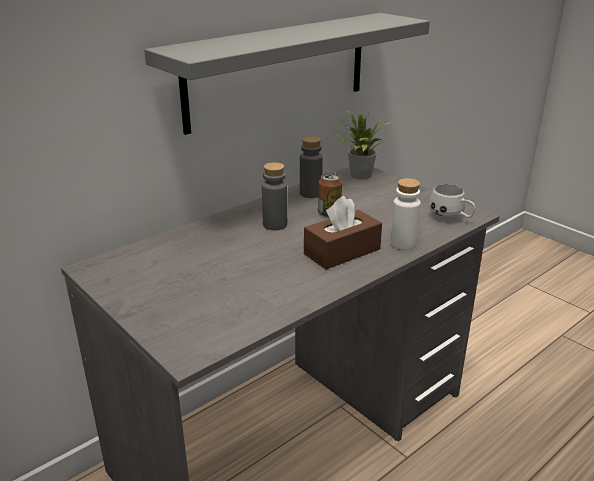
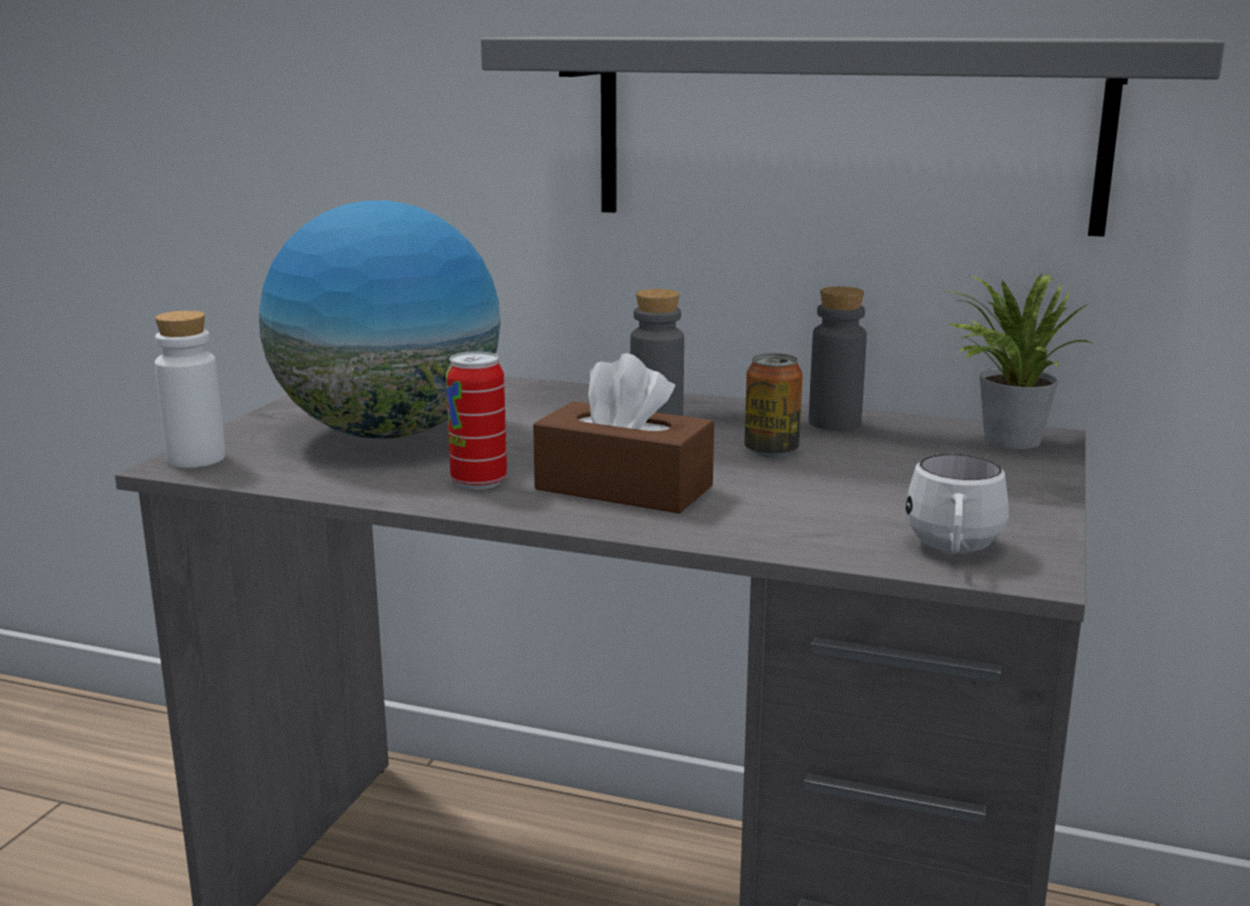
camera: 60 degrees right, 10 degrees down
(207, 285) = (387, 433): none -> globe
(304, 279) = (479, 482): none -> can
(403, 243) = (737, 528): white bottle -> white bottle (196, 458)

